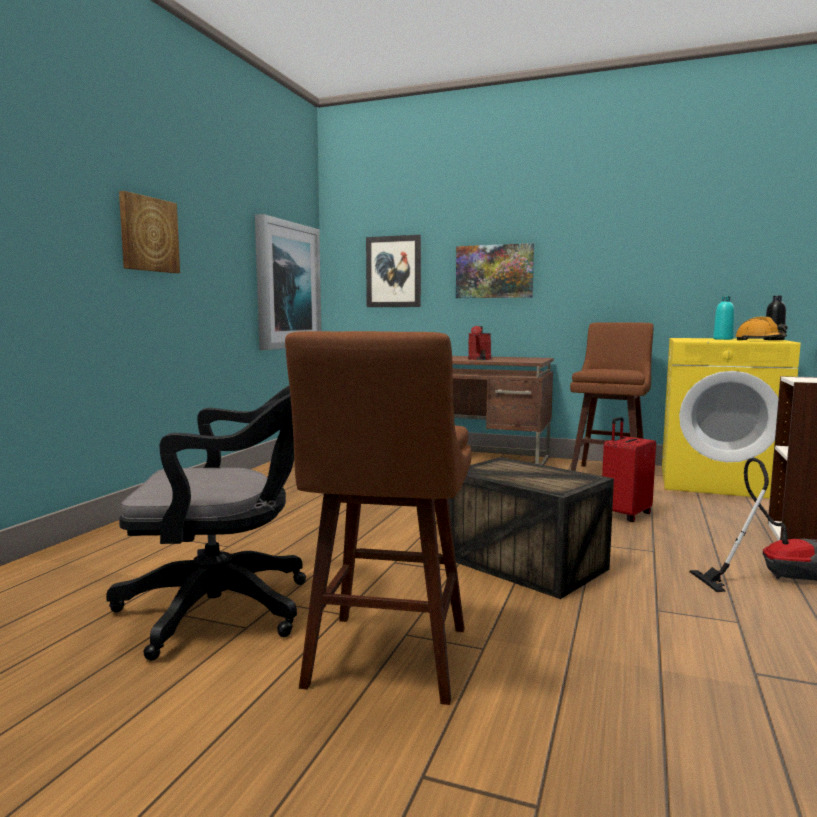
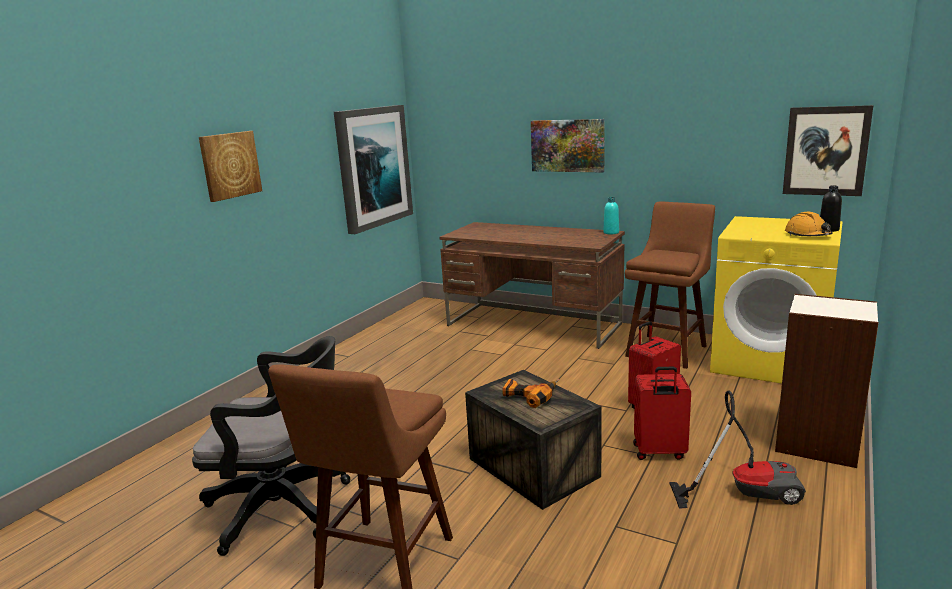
camera: 10 degrees right, 10 degrees up
(393, 272) = (475, 143): picture -> picture (826, 151)
(479, 359) = (548, 238): red watering can -> none
(525, 472) = (530, 395): none -> power drill
(659, 548) = (659, 452): none -> red suitcase
(723, 339) = (779, 226): turquoise bottle -> turquoise bottle (611, 232)

